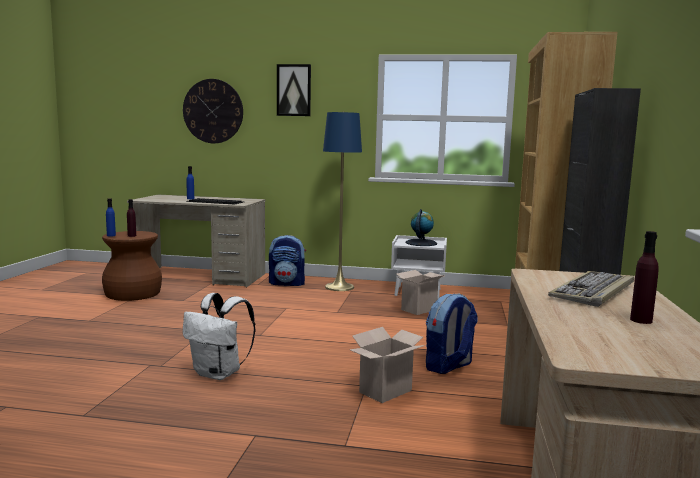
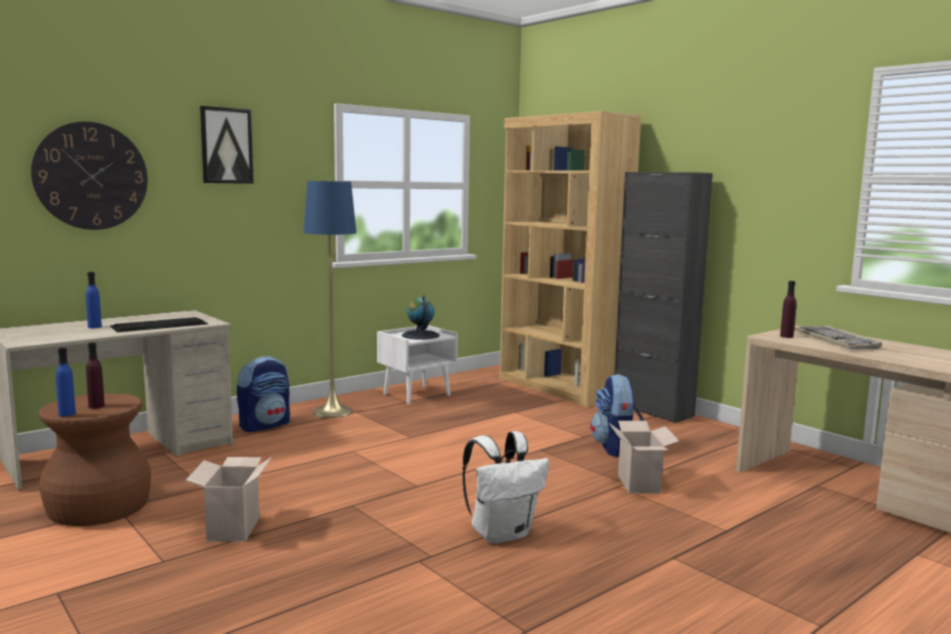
camera: 50 degrees left, 0 degrees up
(419, 309) = (464, 410): cardboard box -> cardboard box (232, 528)
(641, 320) = (914, 351): purple bottle -> purple bottle (786, 336)

